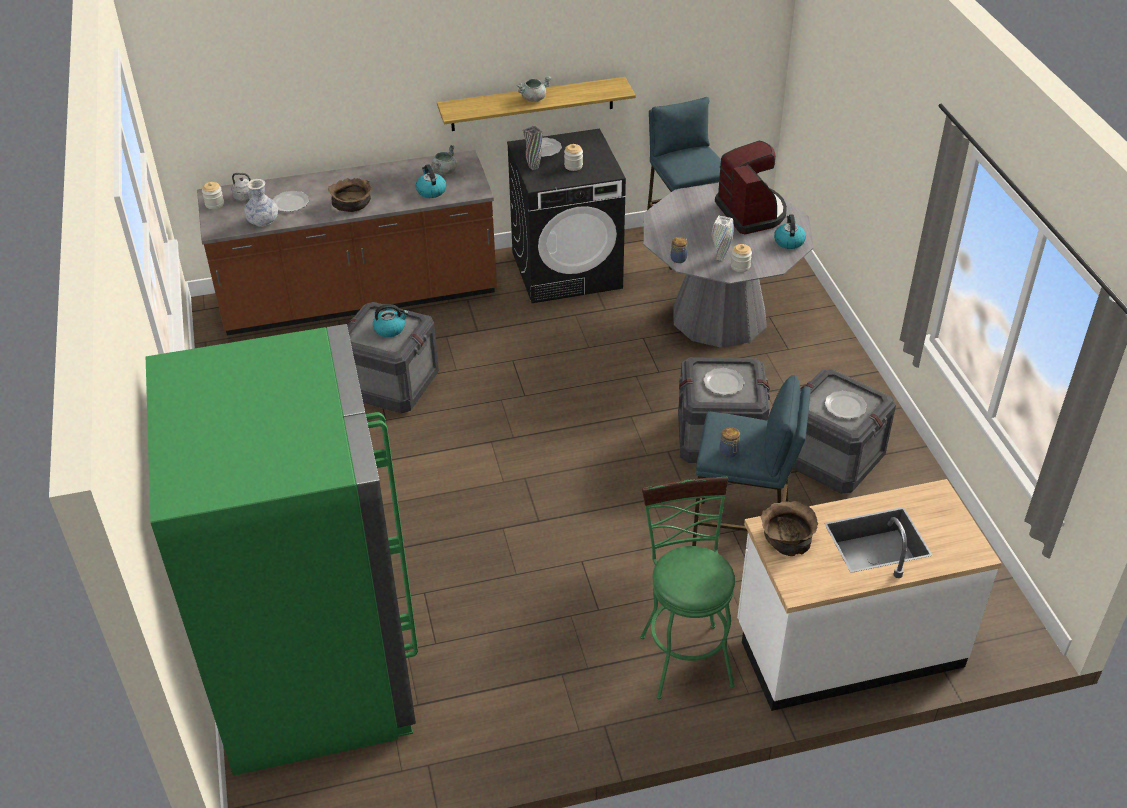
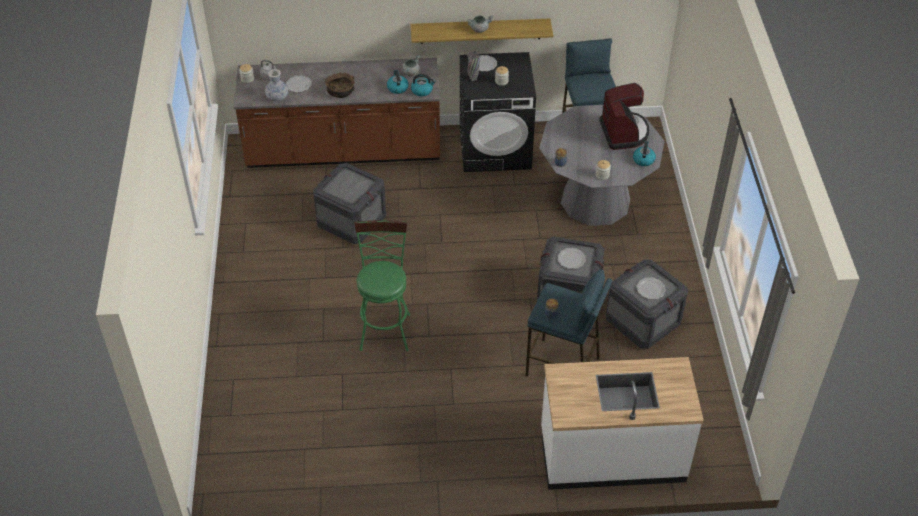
camera: 10 degrees right, 5 degrees up
(314, 671) = (262, 415): green fridge -> none
(390, 329) = (353, 185): kettle -> kettle (422, 90)
(684, 653) = (501, 442): green stool -> green stool (385, 327)
(720, 258) = (590, 166): white vase -> none
(787, 536) = (568, 380): brown bowl -> none

